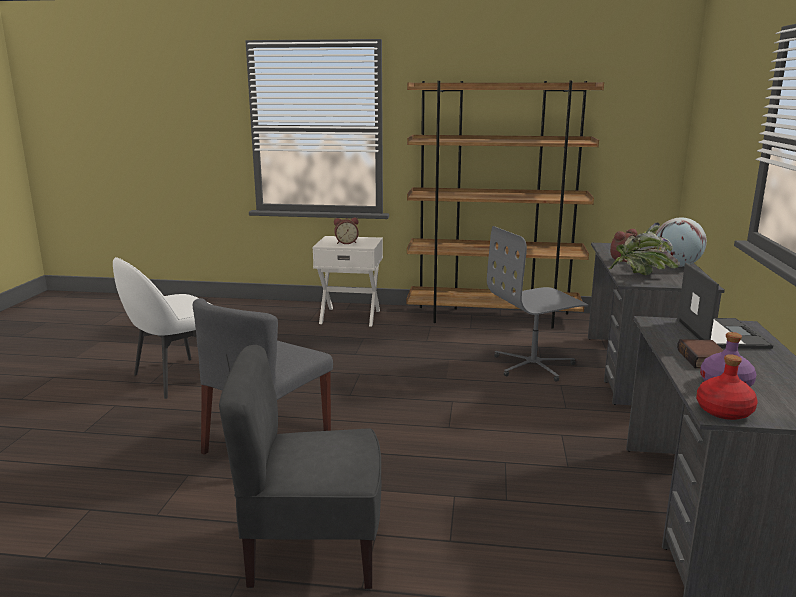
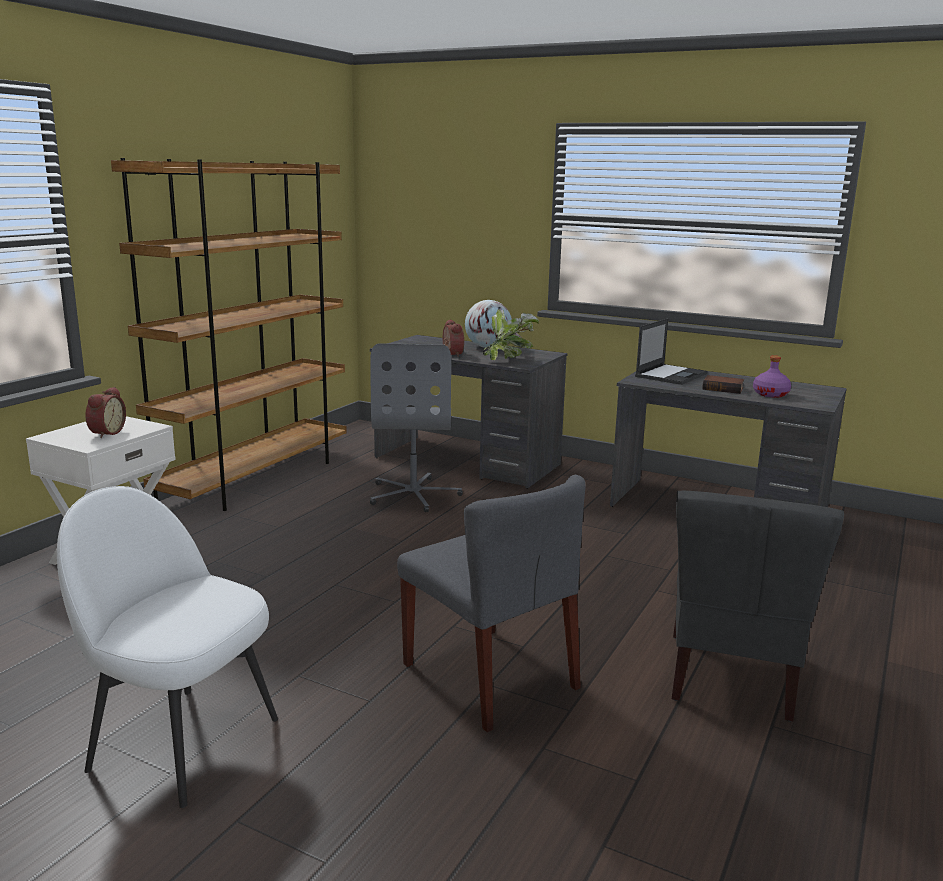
camera: 70 degrees left, 0 degrees up
(175, 378) = (181, 742): white chair -> white chair turned 135 degrees clockwise
(720, 333) = (671, 375): laptop -> laptop turned 105 degrees clockwise
(723, 411) = (815, 404): red bottle -> none

